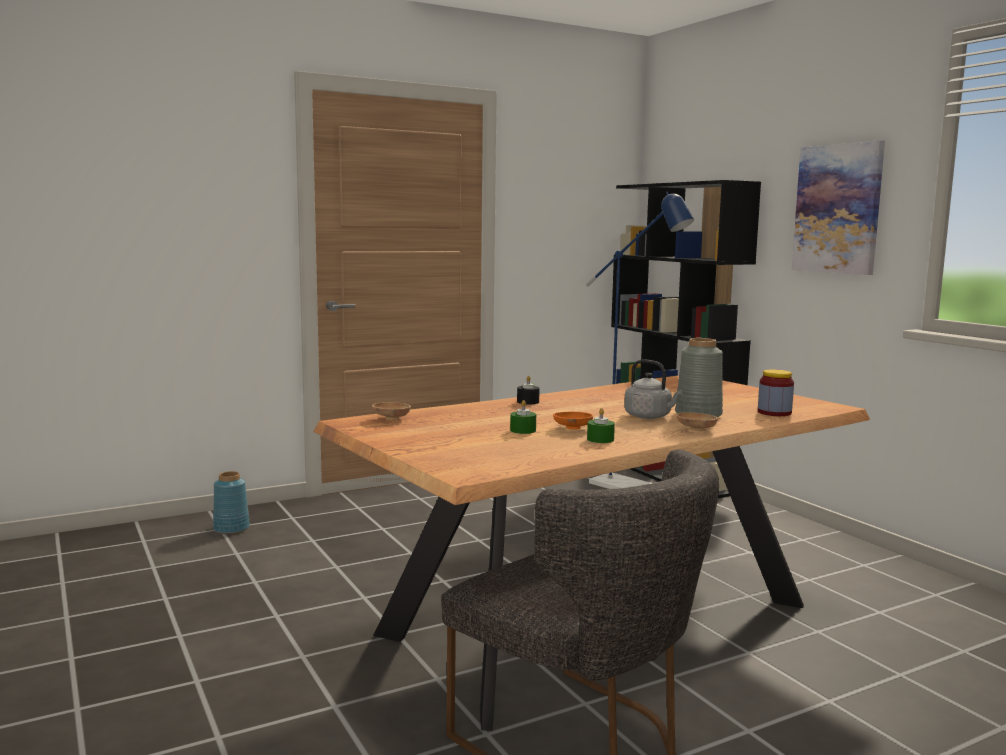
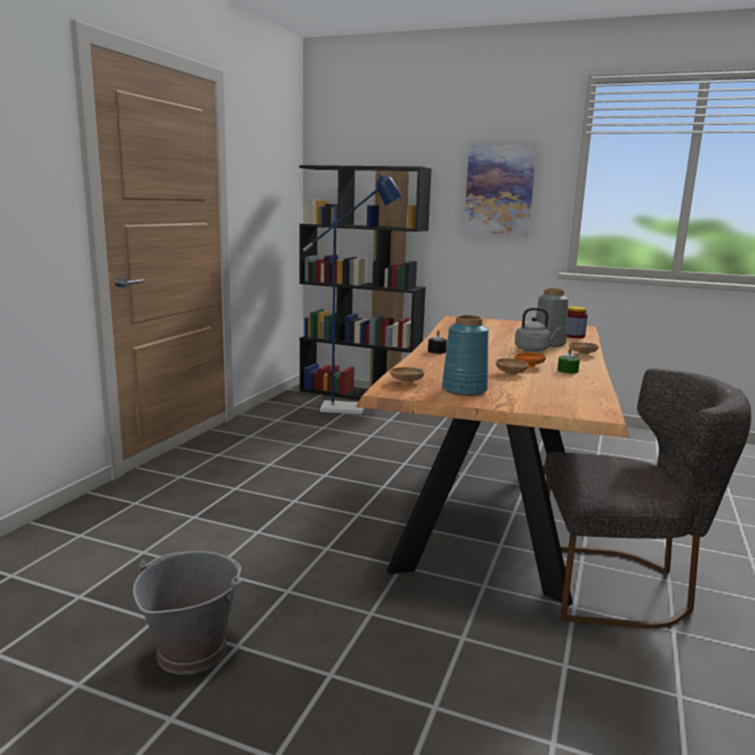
camera: 40 degrees left, 5 degrees up
(150, 625) = (191, 650): none -> grey bucket
(232, 528) = (92, 531): blue vase -> blue vase (464, 390)
(523, 430) = (511, 373): green candle -> brown bowl

